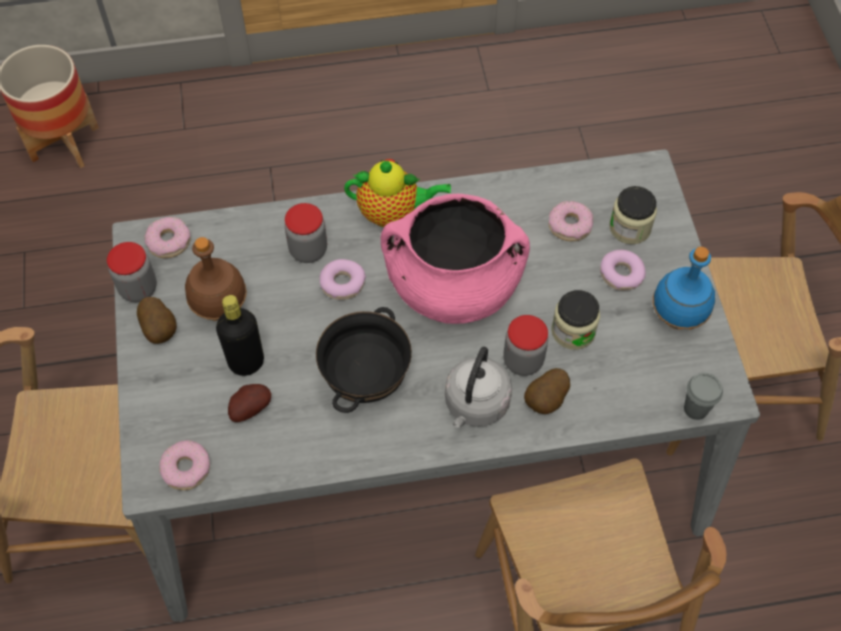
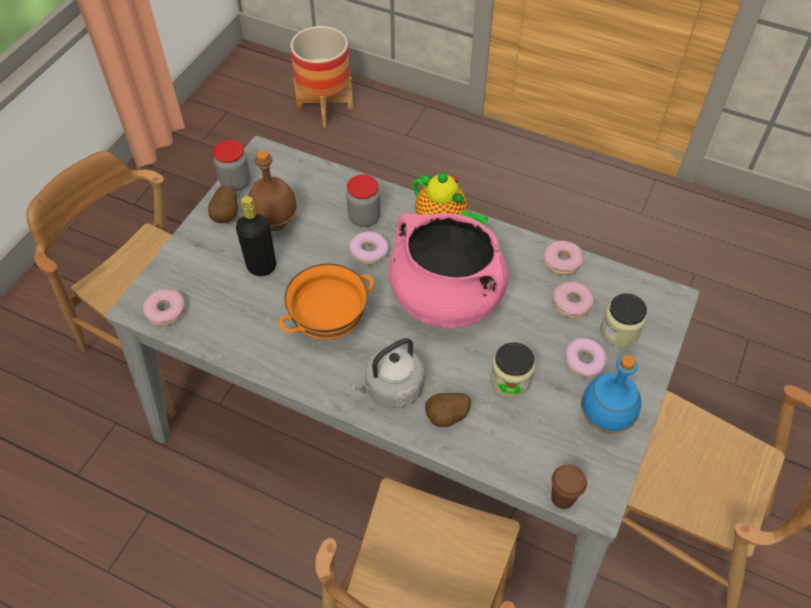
camera: 35 degrees right, 5 degrees down
(169, 242) = (279, 164): donut -> donut (562, 262)
(249, 408) = (238, 297): potato -> none
(365, 379) = (329, 324): black bowl -> orange bowl
(523, 361) = (453, 379): jar -> none
(695, 409) = (562, 498): grey cup -> brown cup

